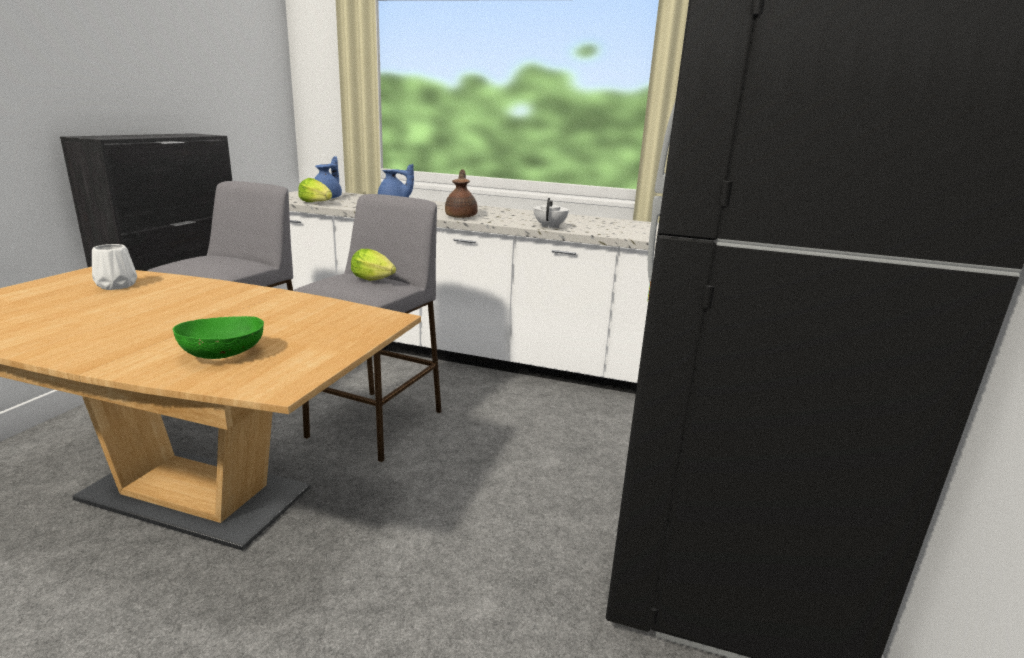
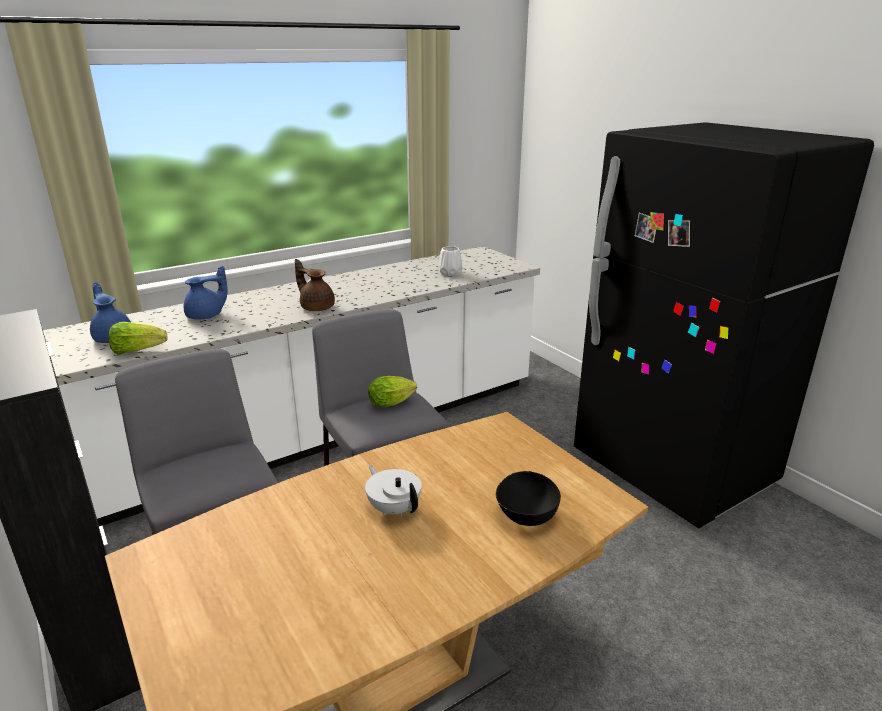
camera: 50 degrees left, 5 degrees up
(117, 286) = (236, 547): white vase -> white vase (451, 273)
(223, 354) = (526, 514): green bowl -> black bowl
(550, 227) = (404, 291): white teapot -> white teapot (394, 508)

